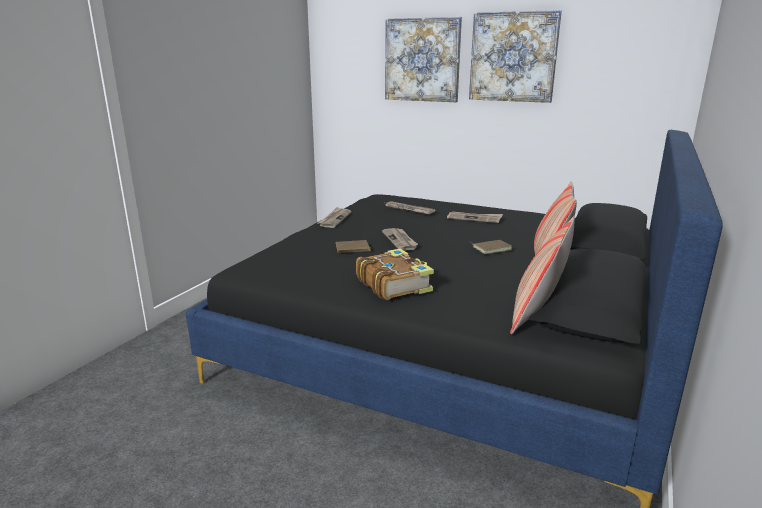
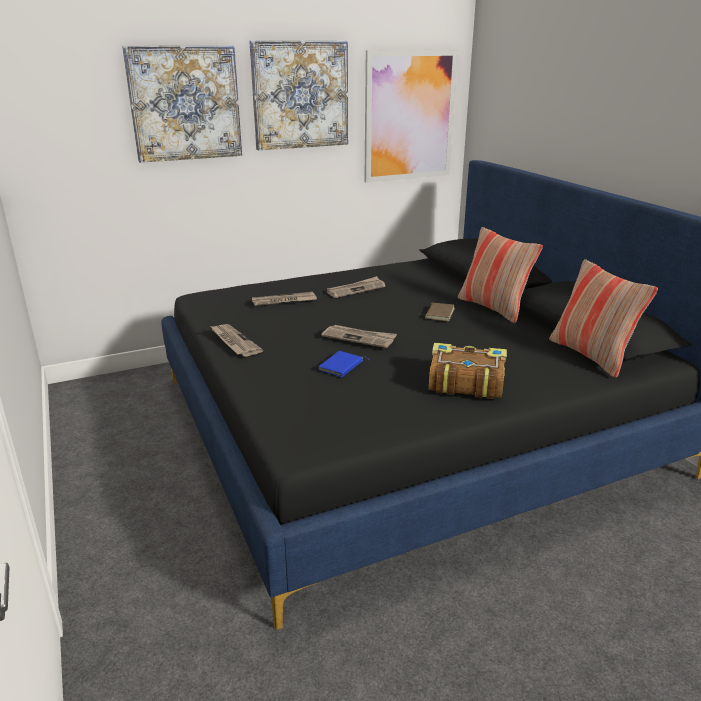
camera: 50 degrees left, 5 degrees up
(352, 249) = (342, 367): brown book -> blue book
(625, 82) = (409, 116): none -> picture

